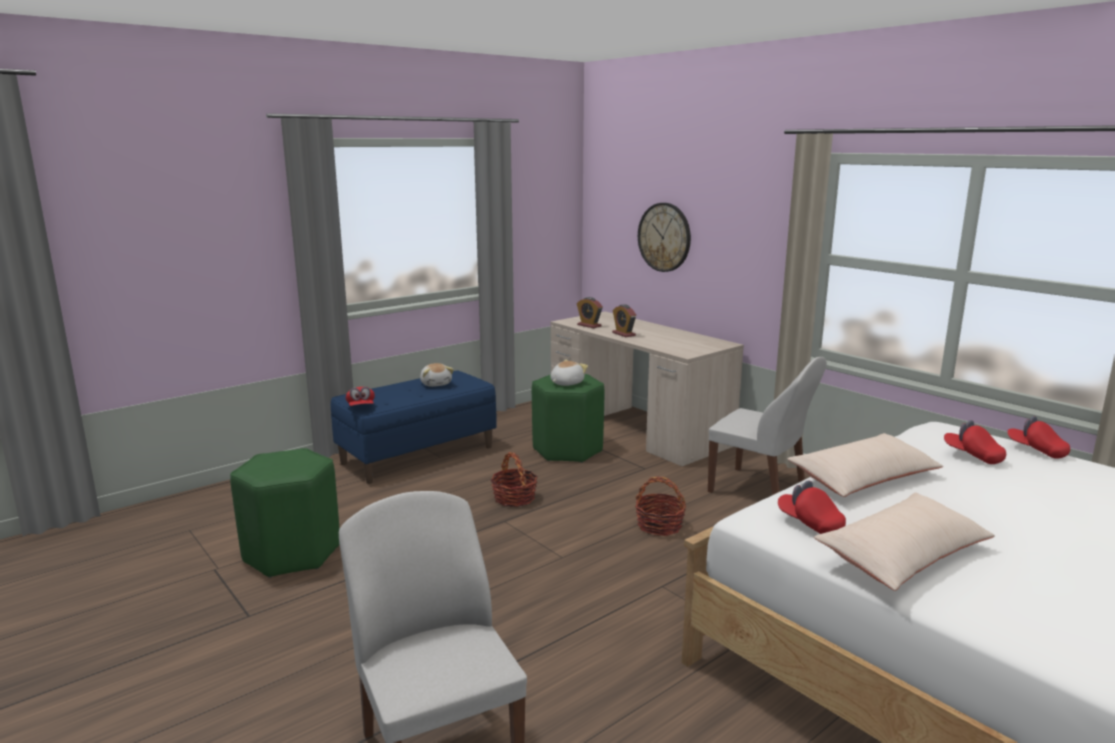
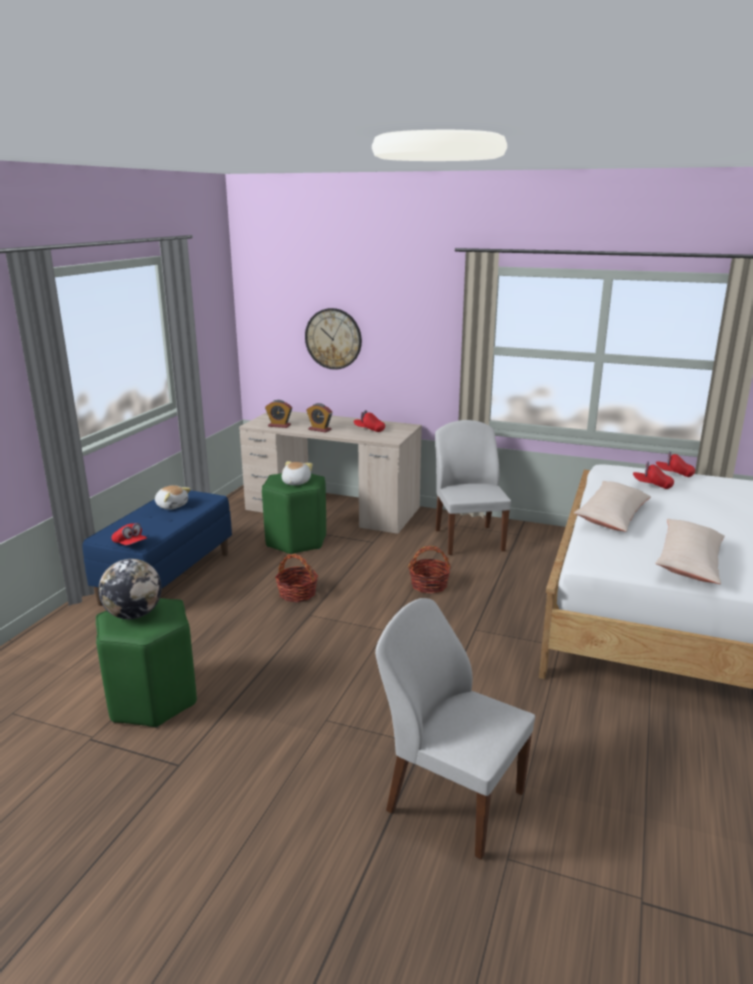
camera: 30 degrees left, 5 degrees up
(279, 461) = (134, 614): none -> globe
(759, 490) = (468, 539): white chair -> white chair turned 105 degrees counterclockwise
(810, 523) = (622, 555): red cap -> red cap (369, 429)

